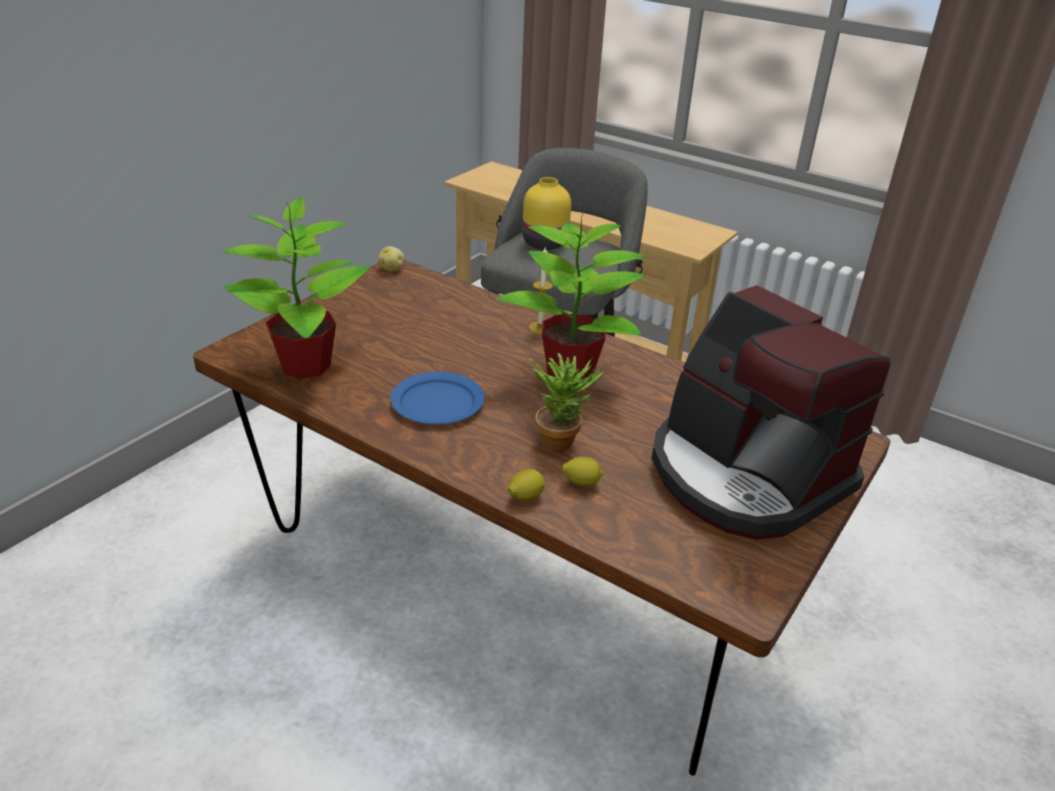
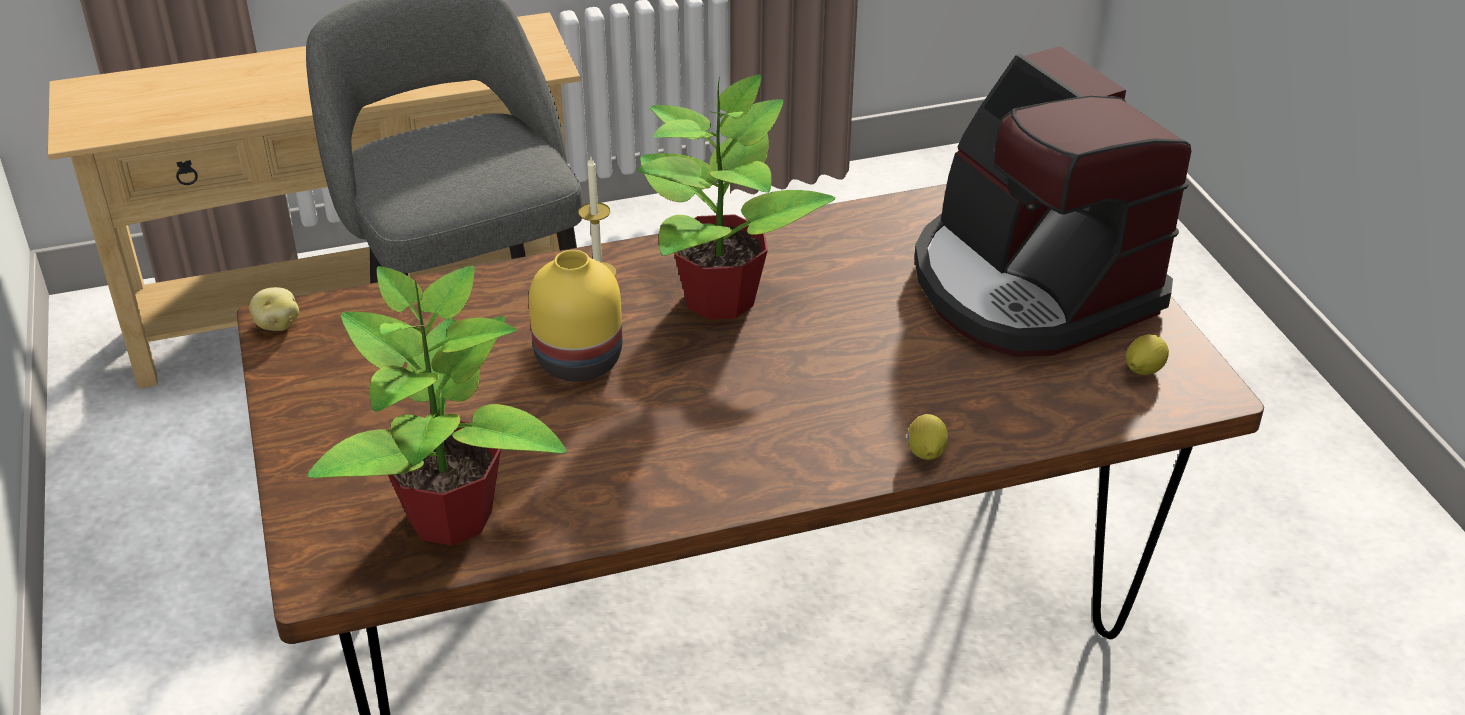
camera: 50 degrees left, 5 degrees up
(436, 402) = (672, 436): blue plate -> none
(546, 242) = (422, 159): yellow vase -> yellow vase (579, 359)
(561, 439) = (848, 375): potted plant -> none
(581, 483) = (940, 401): lemon -> lemon (1143, 370)
(745, 475) = (1030, 286): coffee machine -> coffee machine turned 60 degrees clockwise

